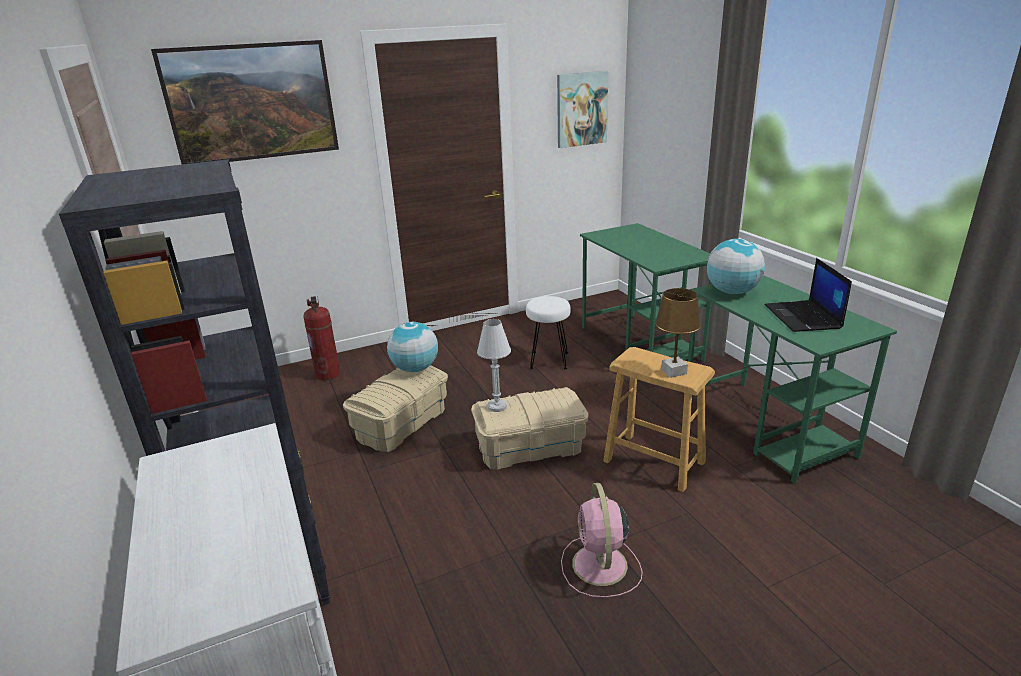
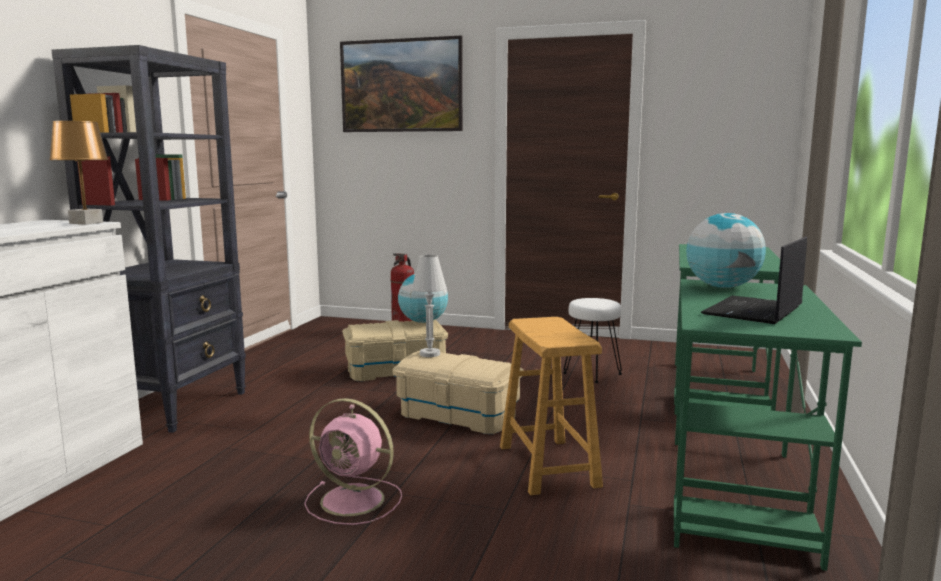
camera: 40 degrees right, 15 degrees down
(581, 109) = (736, 114): picture -> none
(600, 566) = (355, 501): pink fan -> pink fan turned 105 degrees counterclockwise
(673, 372) = (551, 335): brown table lamp -> brown table lamp (85, 223)

